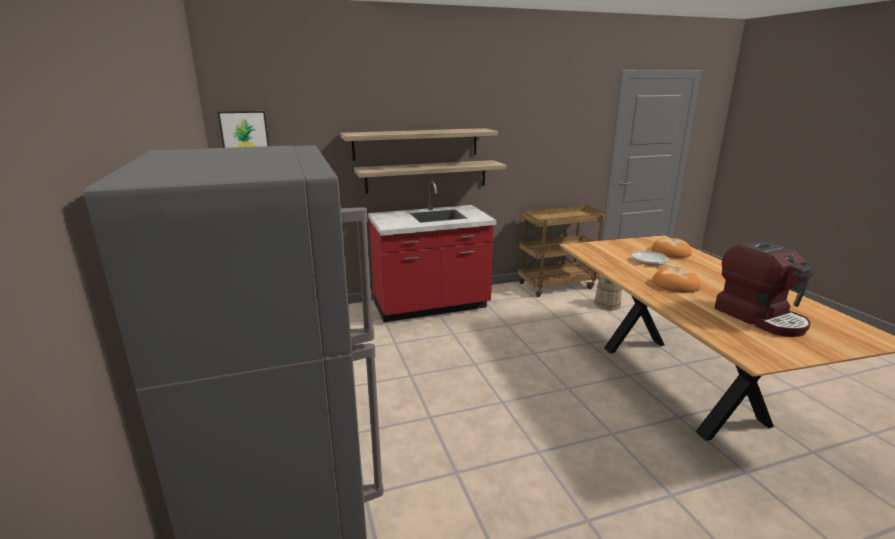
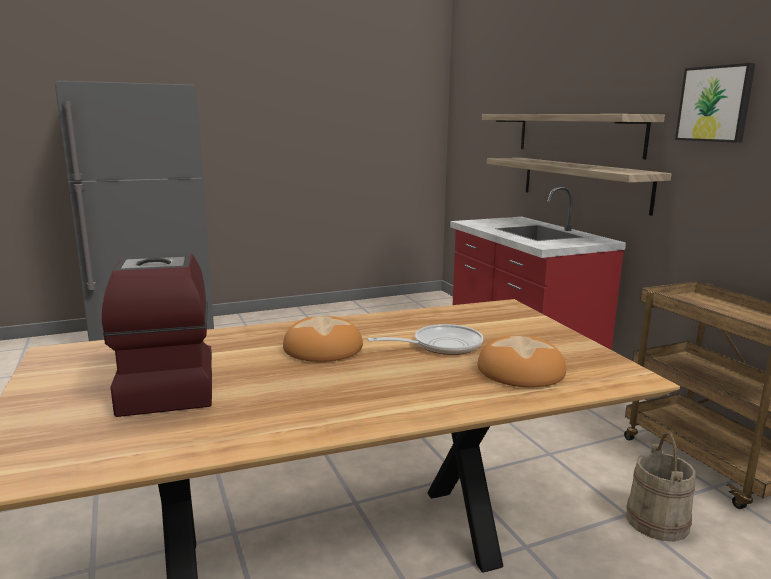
camera: 85 degrees right, 5 degrees down
(244, 133) = (463, 113): picture -> picture (715, 104)
(760, 317) = (166, 384): coffee machine -> coffee machine turned 105 degrees clockwise

